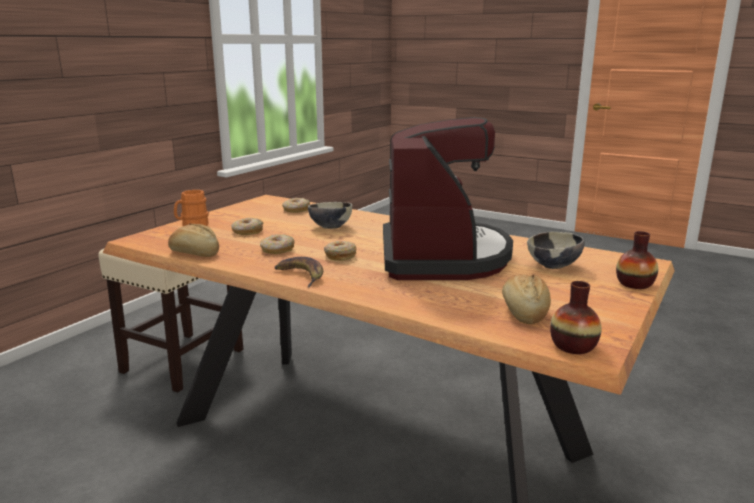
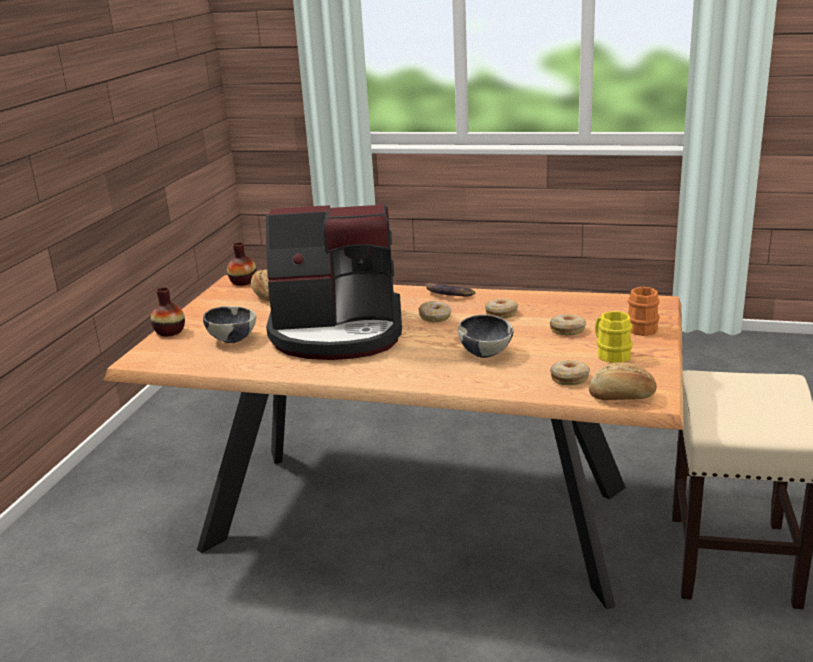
camera: 165 degrees right, 5 degrees up
(195, 253) = (570, 298): bread -> bread (622, 397)
(248, 216) = (610, 354): none -> yellow mug
(442, 257) = (338, 332): coffee machine -> coffee machine turned 75 degrees counterclockwise

